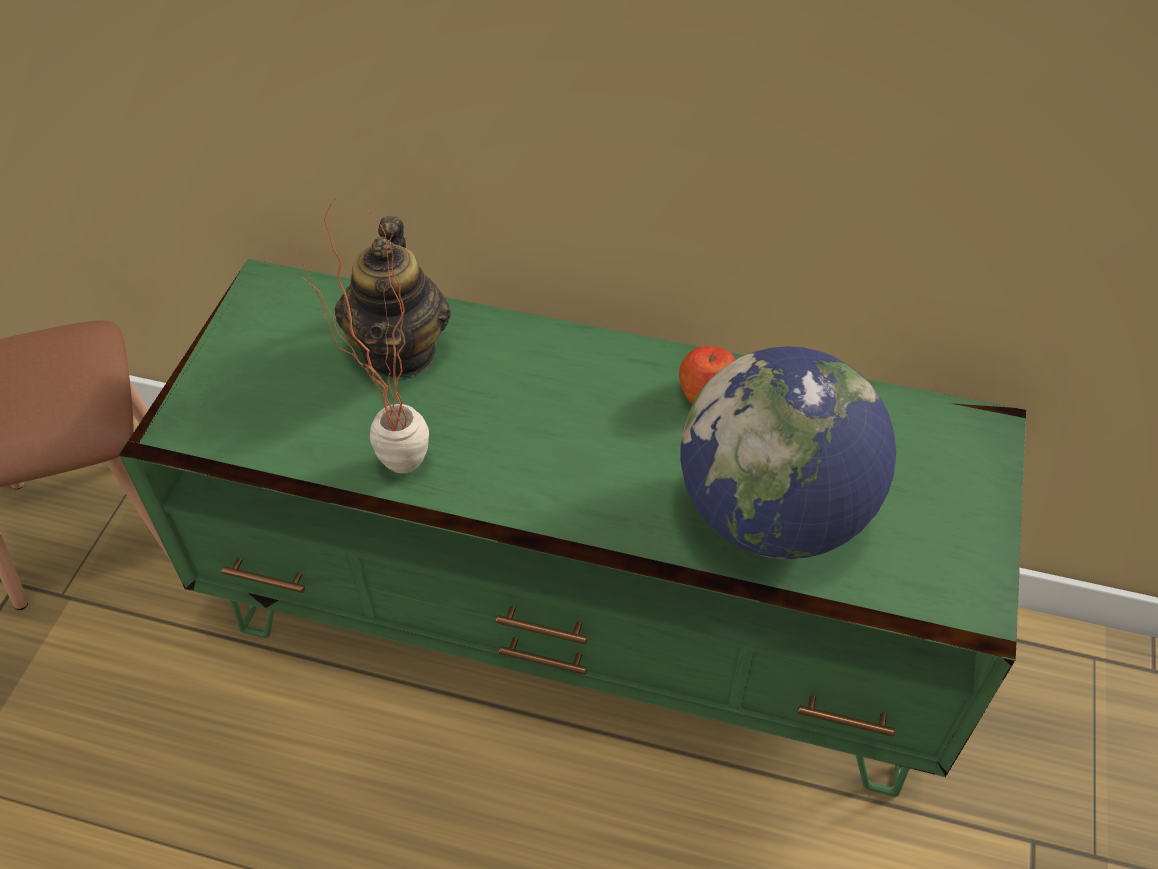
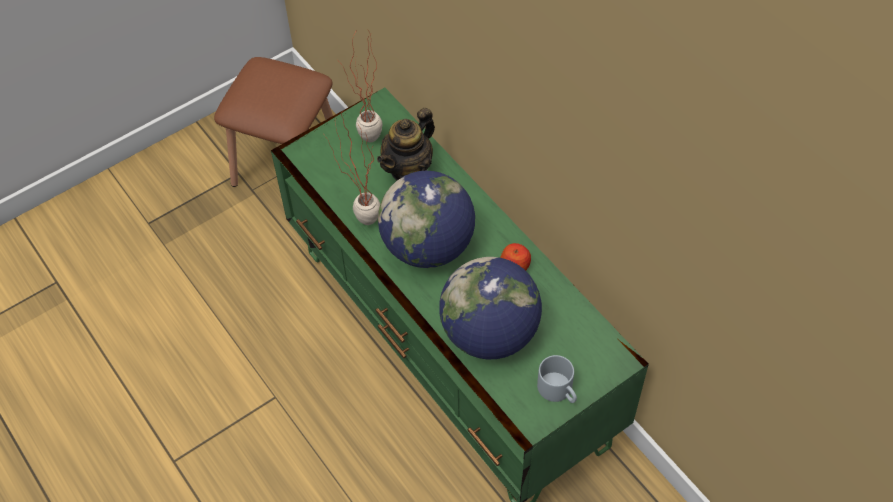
camera: 40 degrees right, 5 degrees up
(293, 352) = (367, 144): none -> potted plant
(545, 445) = (428, 246): none -> globe
(959, 529) = (559, 390): none -> grey mug

